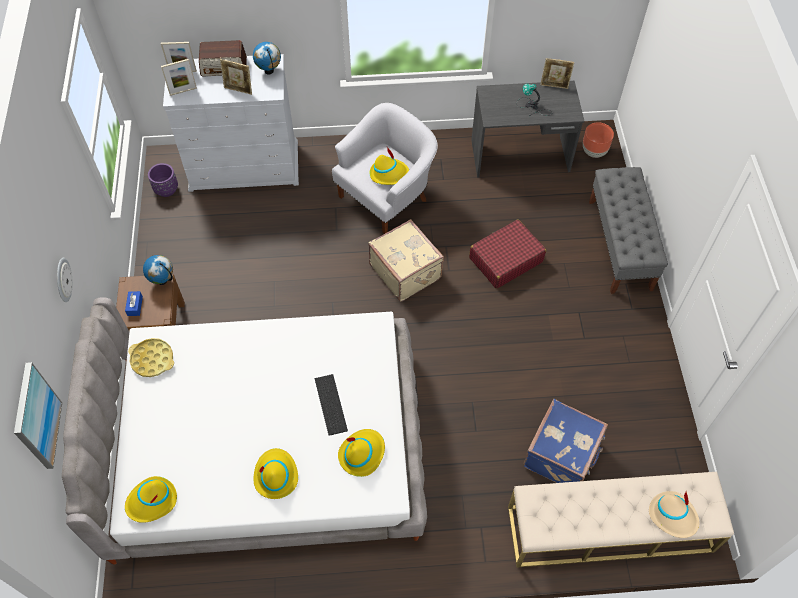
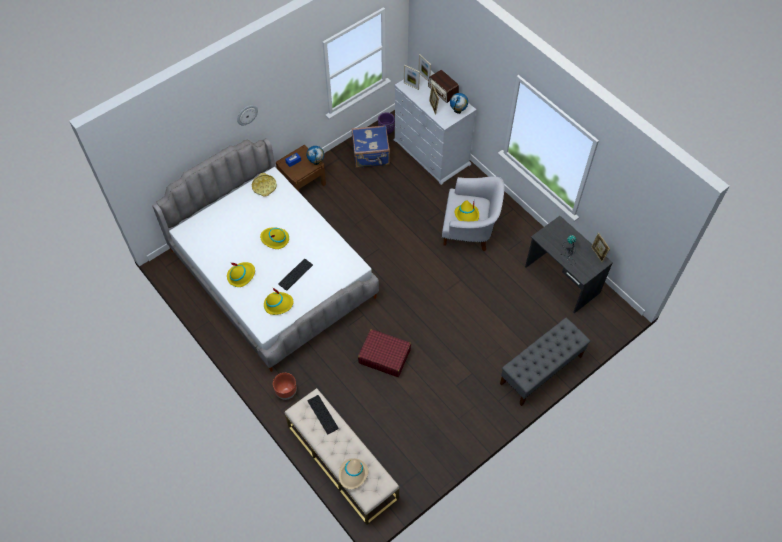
camera: 55 degrees right, 0 degrees up
(36, 417) = (171, 152): picture -> none
(152, 501) = (194, 235): yellow hat -> yellow hat (275, 239)
(406, 271) = (427, 270): beige suitcase -> none
(505, 260) = (477, 315): red suitcase -> red suitcase (384, 356)
(561, 502) = (322, 414): none -> keyboard
(562, 454) = (370, 414): blue suitcase -> blue suitcase (371, 155)
(594, 152) = (603, 318): brown planter -> brown planter (286, 392)

